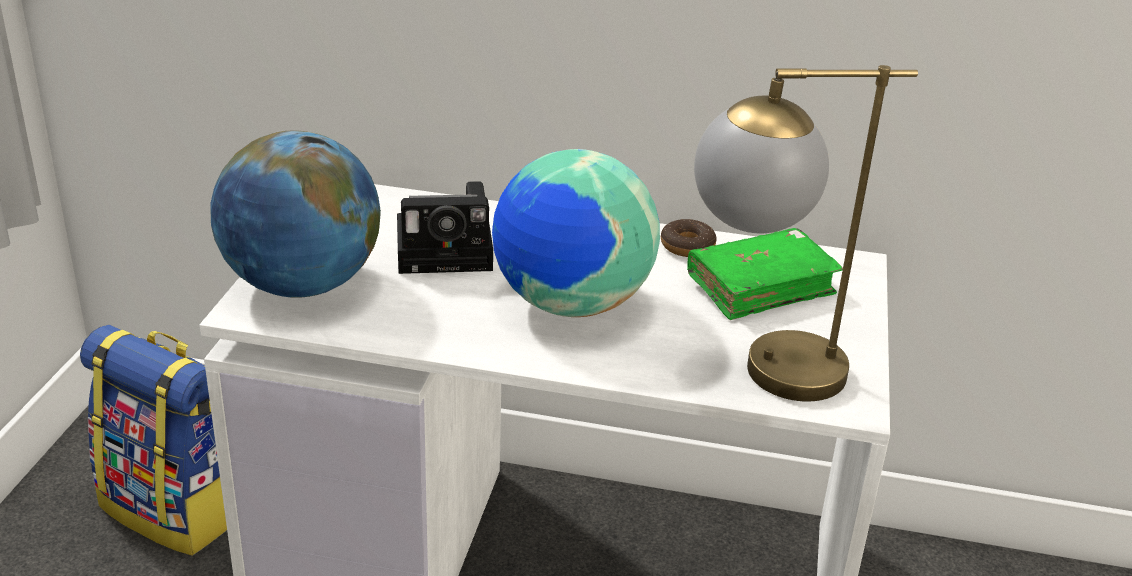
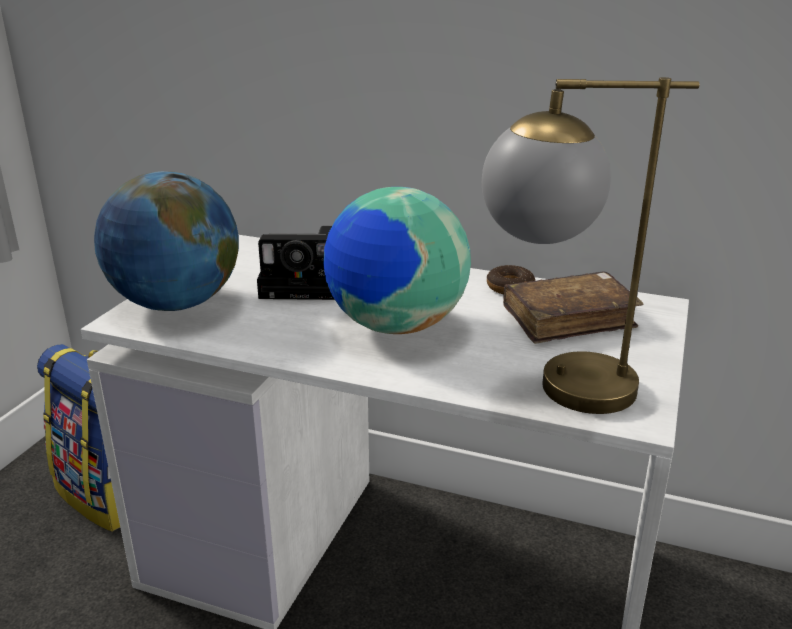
camera: 10 degrees right, 5 degrees down
(760, 287) = (568, 319): green book -> brown book

